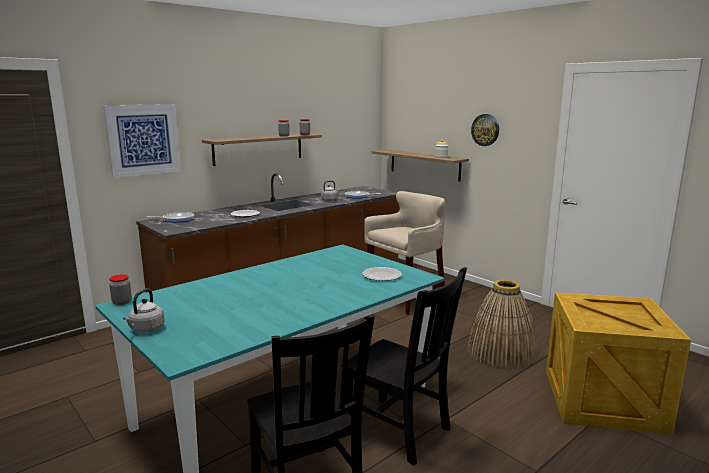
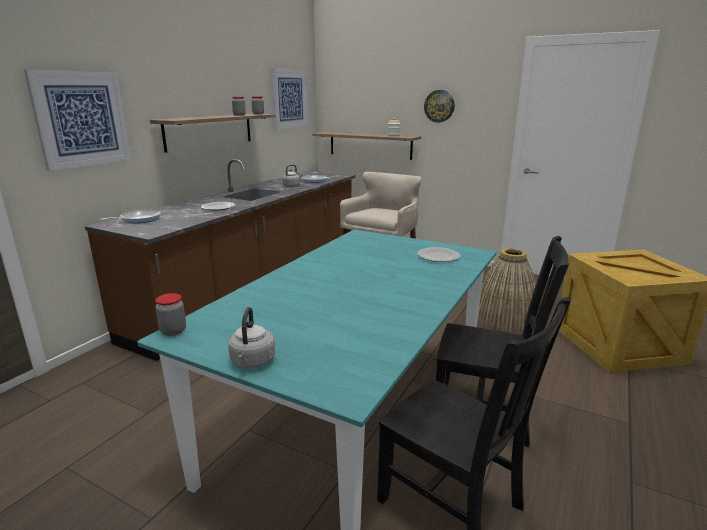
camera: 20 degrees left, 5 degrees up
(348, 119) = (289, 99): none -> picture

